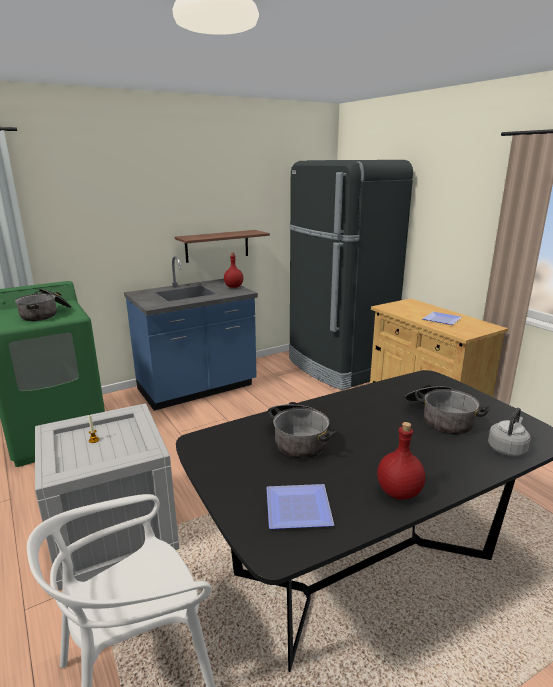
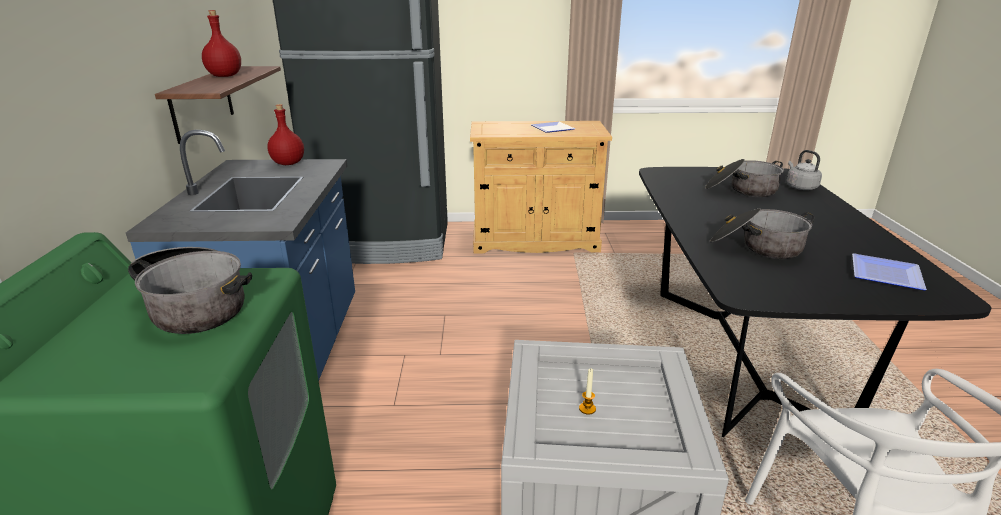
camera: 60 degrees left, 5 degrees up
(399, 492) = (860, 234): red bottle -> red bottle (225, 76)

